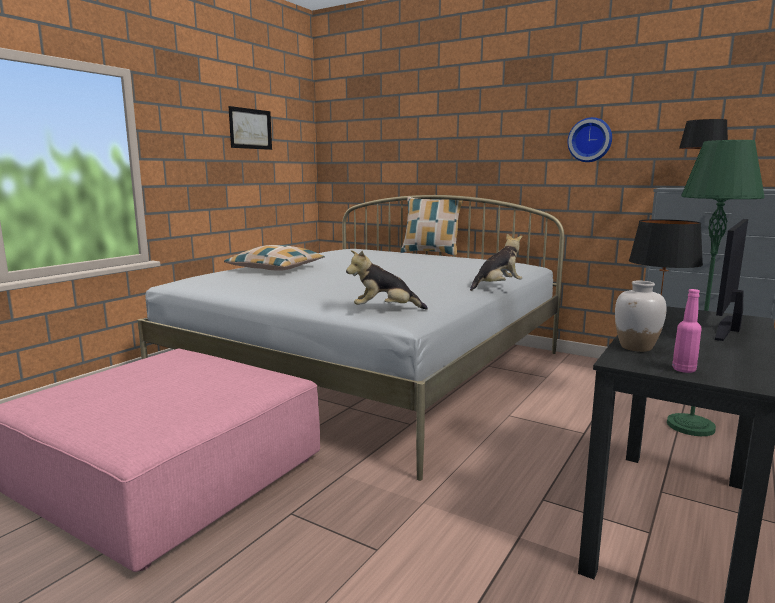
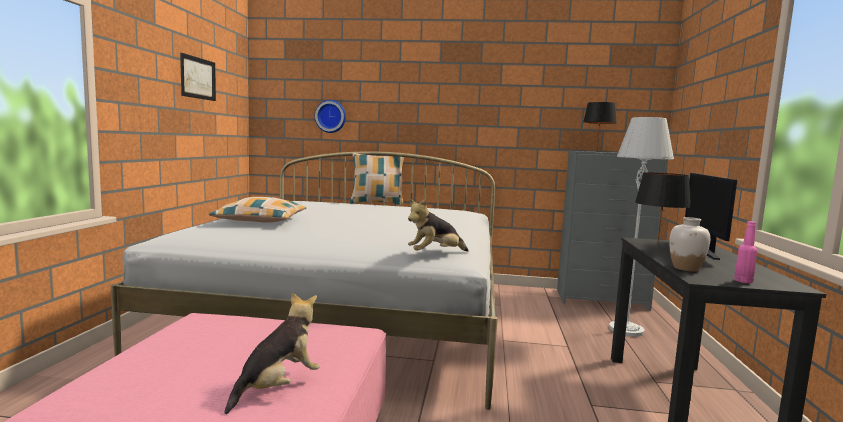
camera: 25 degrees left, 5 degrees down
(497, 286) = (483, 230): plush toy -> plush toy (278, 387)
(590, 140) = (513, 112): wall clock -> wall clock (331, 116)
(690, 426) = (626, 330): green floor lamp -> grey floor lamp

